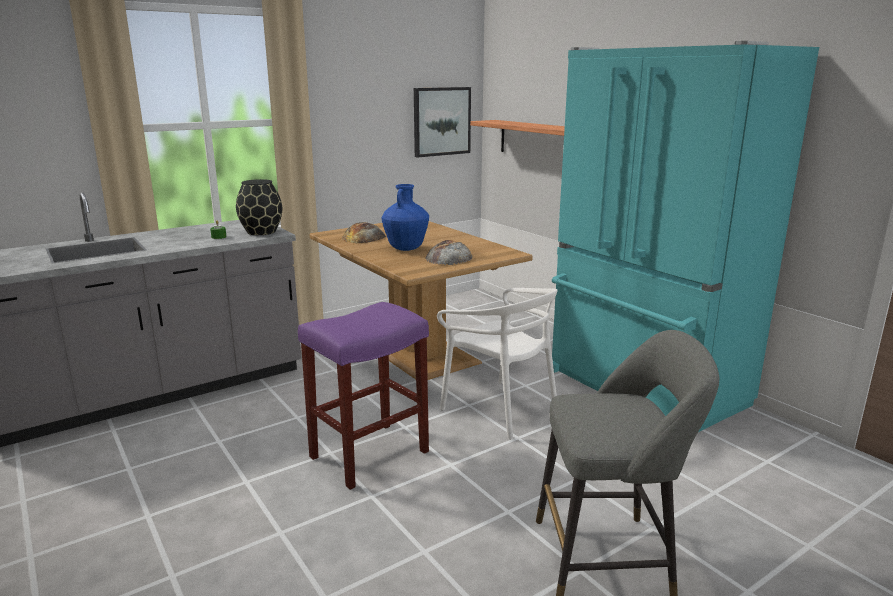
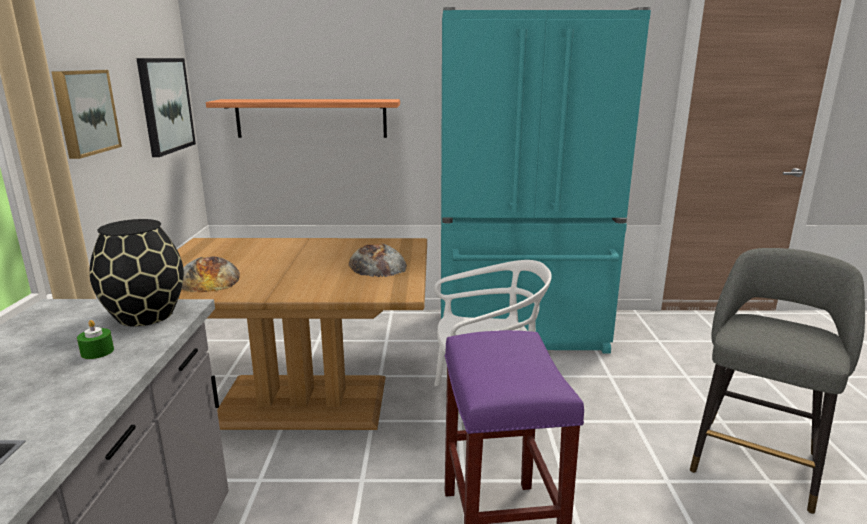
camera: 55 degrees left, 0 degrees up
(349, 122) = (84, 112): none -> picture
(406, 249) = (307, 273): blue vase -> none

